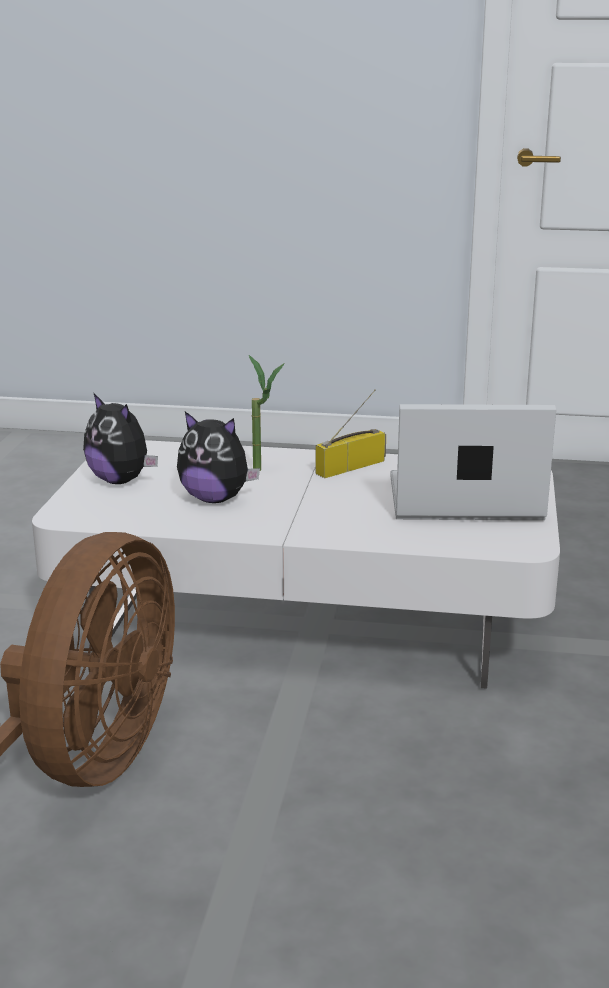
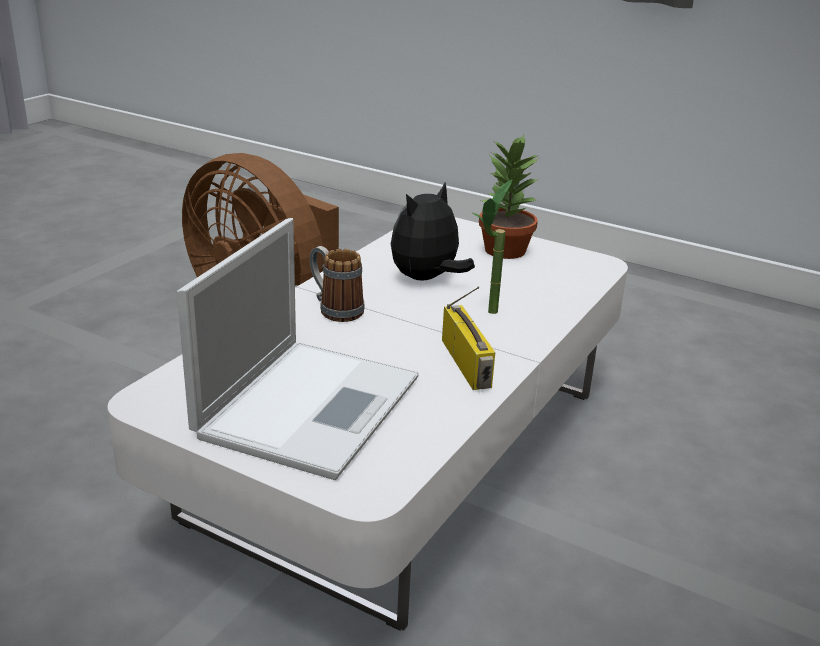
camera: 110 degrees right, 5 degrees up
(121, 480) = (504, 250): plush toy -> potted plant
(312, 520) = (334, 309): none -> mug

